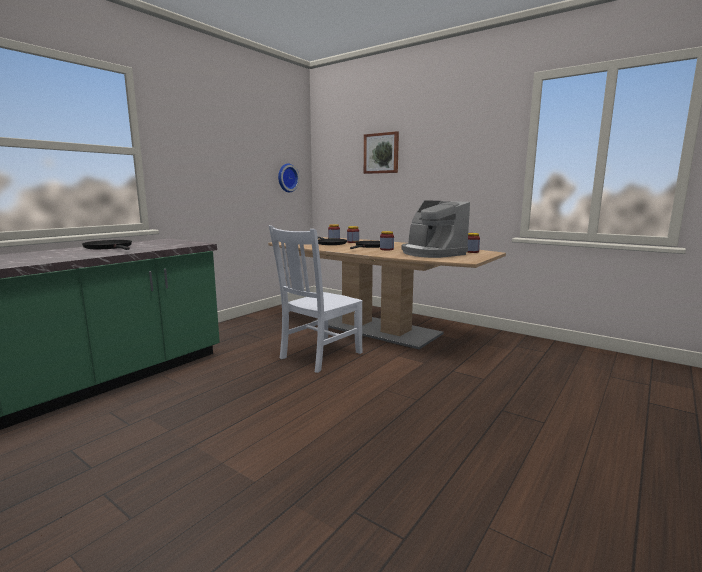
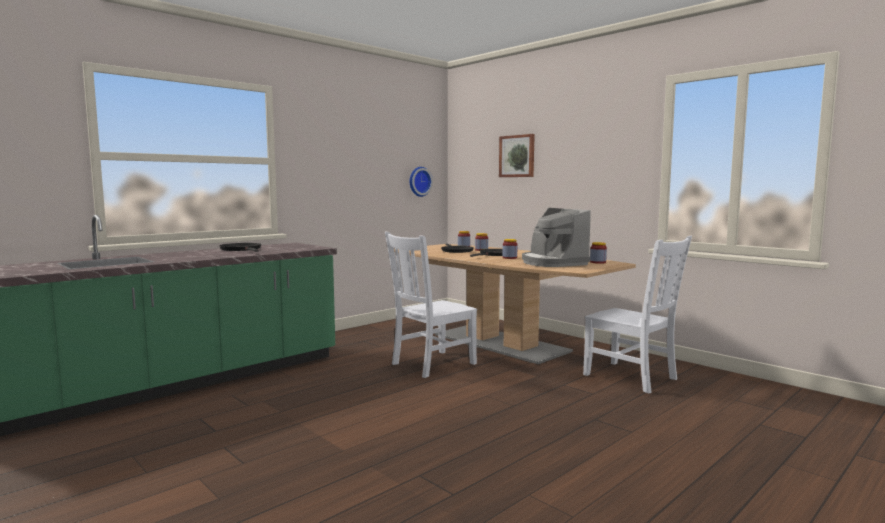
camera: 10 degrees right, 5 degrees down
(509, 358) = (632, 377): none -> white chair

